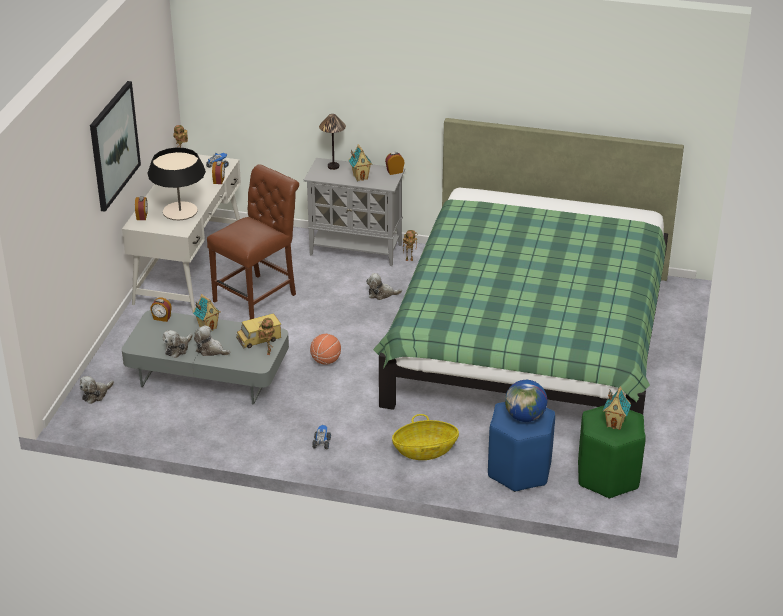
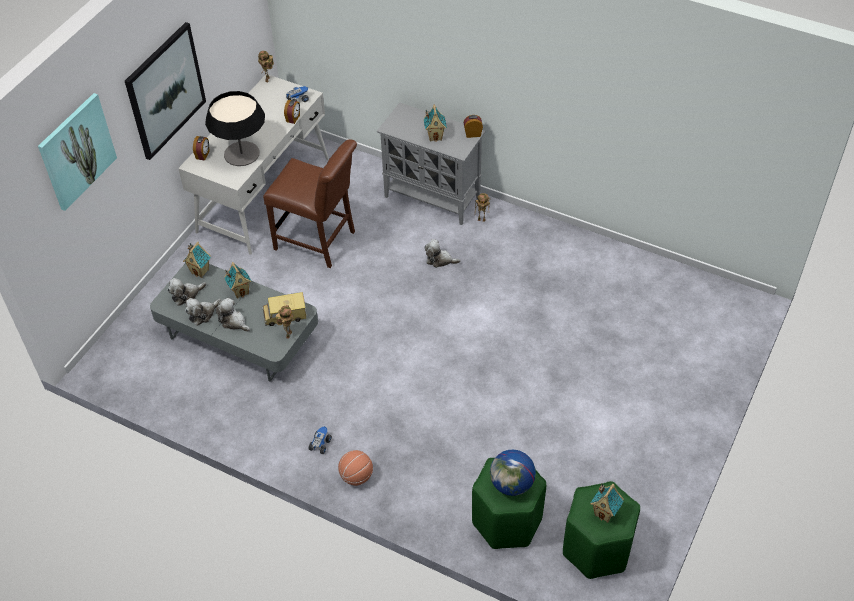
camera: 15 degrees right, 15 degrees up
(60, 185) = (77, 151): none -> picture
(96, 394) = (126, 340): plush toy -> plush toy (186, 295)
(162, 318) = (200, 271): alarm clock -> toy house
(258, 296) = (318, 242): brown chair -> brown chair turned 60 degrees clockwise
(325, 361) = (357, 338): basketball -> basketball (356, 476)
(333, 166) = (412, 117): table lamp -> none
(425, 450) = (419, 475): basket -> none
(519, 470) = (507, 521): blue stool -> green stool
(530, 339) = (572, 346): green bed -> none

